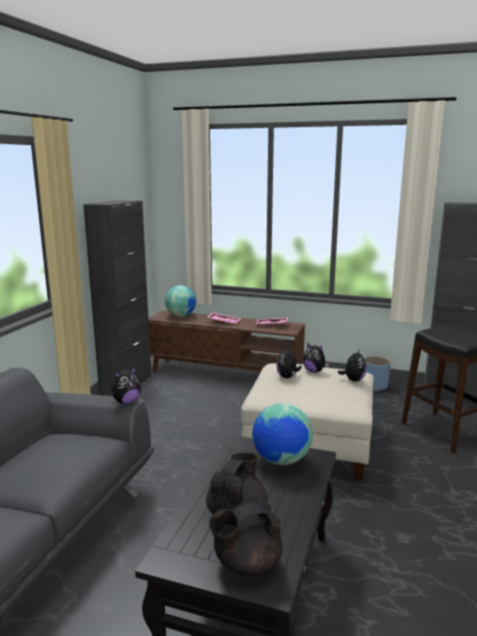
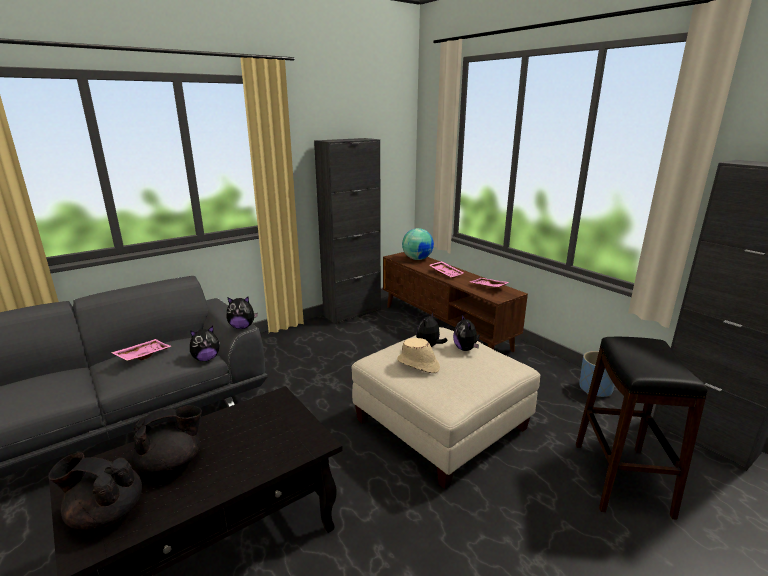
camera: 35 degrees right, 5 degrees up
(40, 461) = (142, 355): none -> pink tray
(281, 460) = (283, 430): globe -> none
(300, 390) = (418, 364): none -> beige hat
(353, 380) = (493, 372): plush toy -> plush toy (206, 358)

